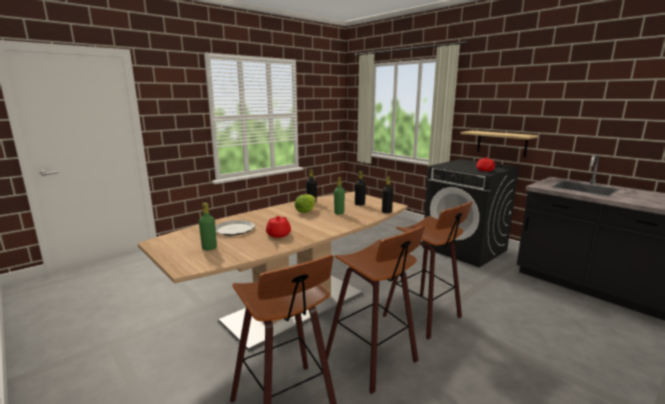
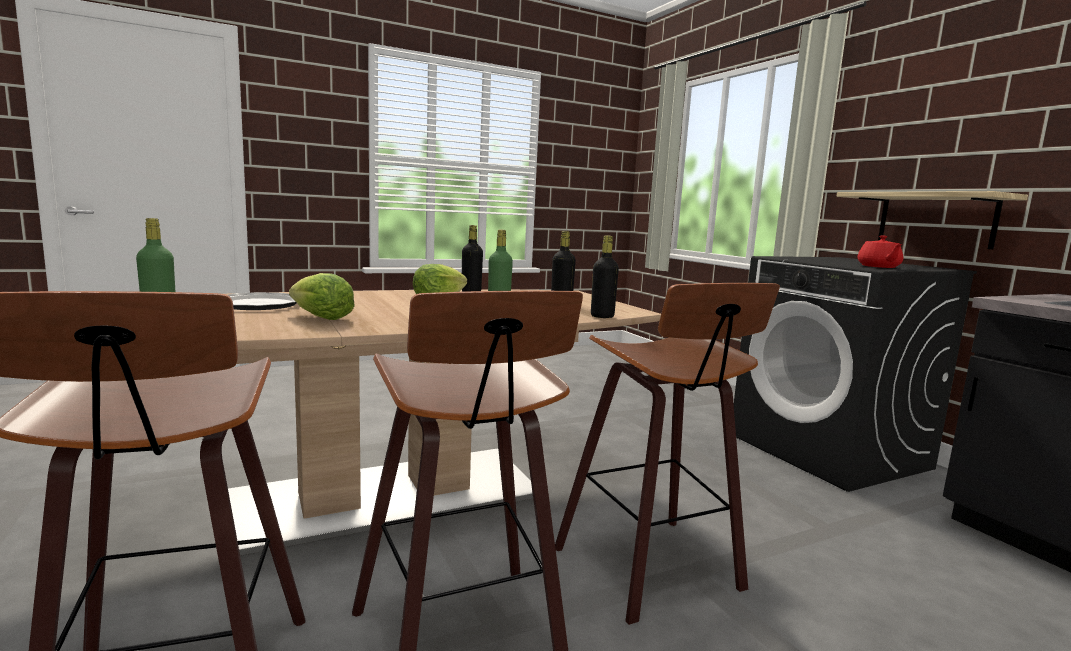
camera: 15 degrees right, 5 degrees down
(278, 235) = (322, 318): red teapot -> lettuce

